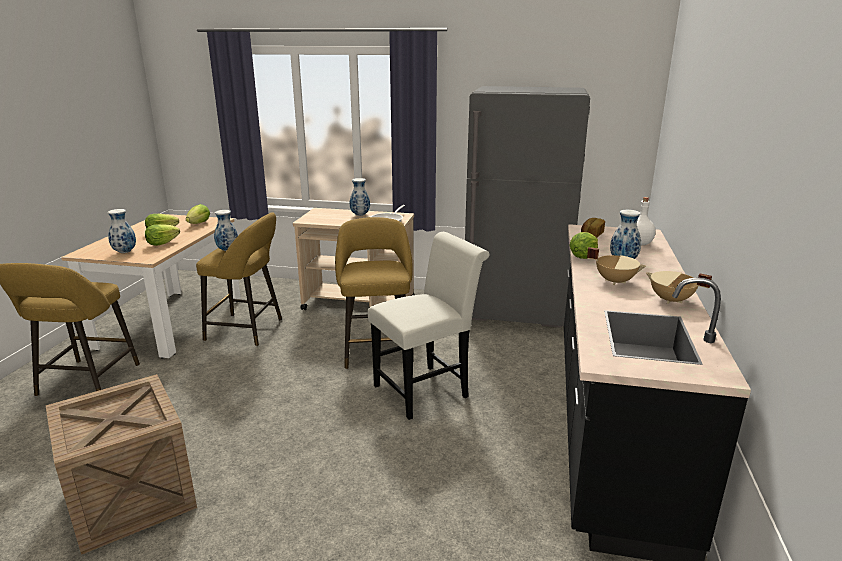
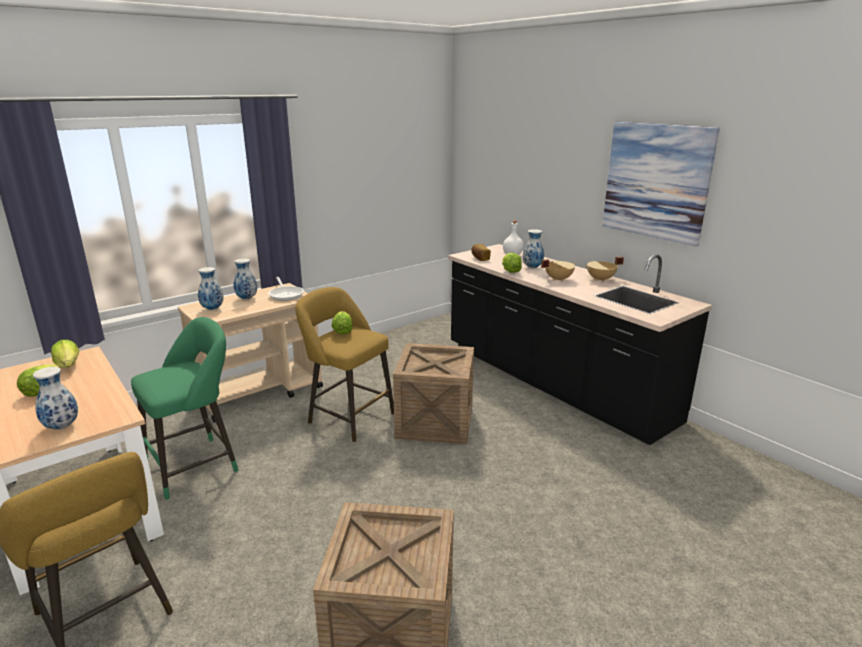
camera: 50 degrees left, 0 degrees up
(162, 243) = (87, 399): lettuce -> lettuce (342, 331)
(227, 250) = (164, 378): vase -> vase (212, 309)
(248, 330) = (197, 465): yellow stool -> green stool
(426, 389) = (435, 422): white chair -> crate
(515, 313) = (392, 346): grey fridge -> none
(754, 162) = (656, 181): none -> picture

